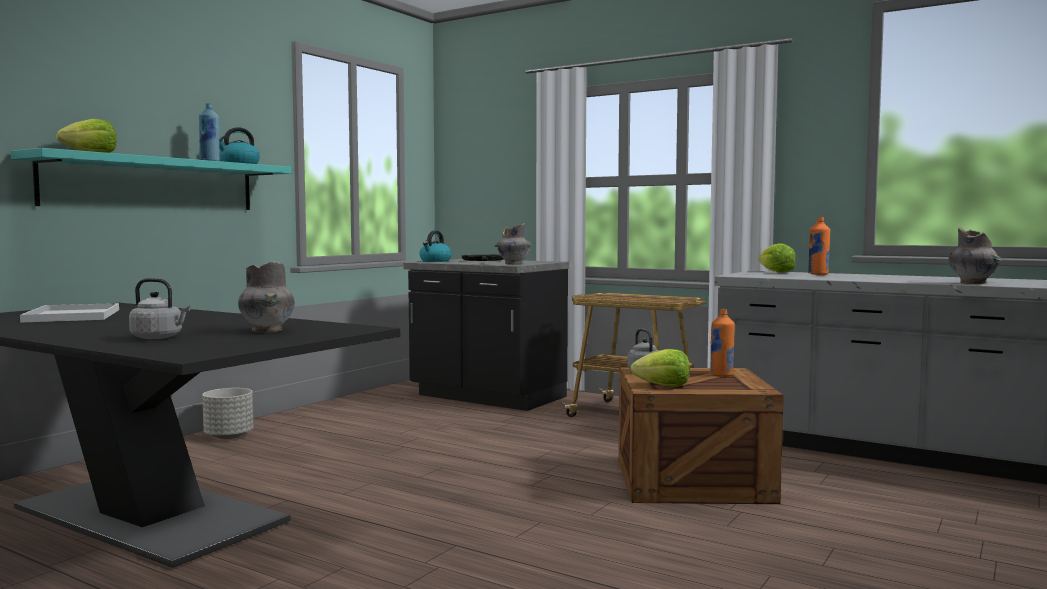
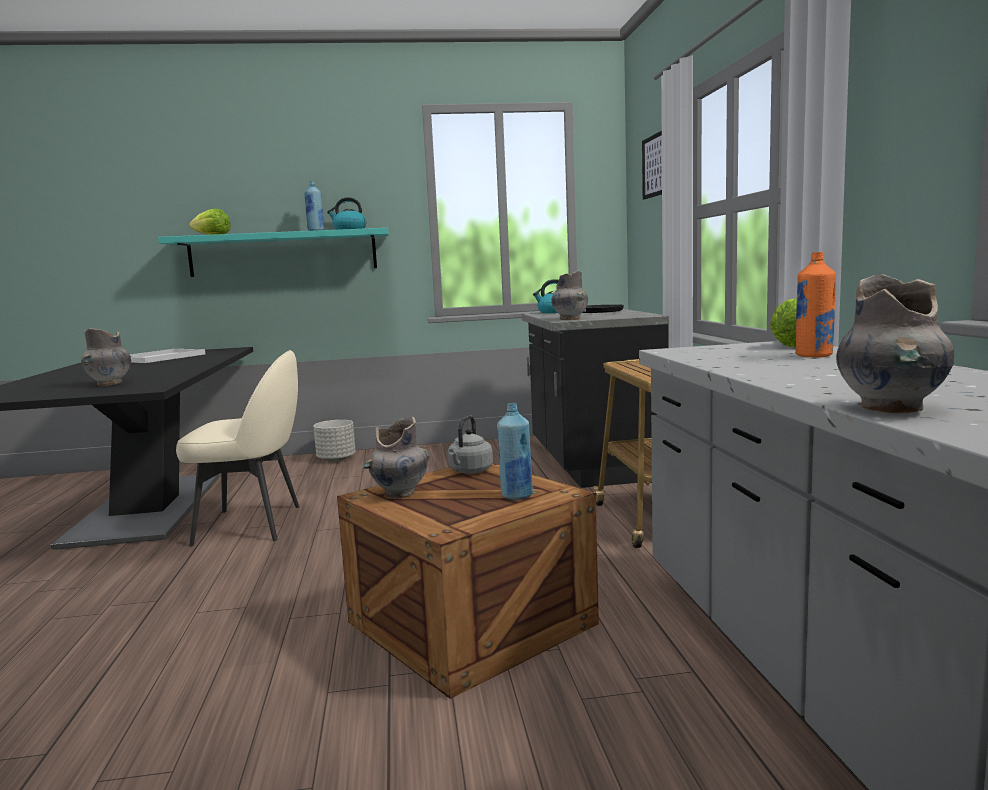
camera: 50 degrees right, 5 degrees up
(159, 337) = (52, 383): grey kettle -> none
(341, 490) = (252, 525): none -> beige chair
(497, 139) = (654, 166): none -> picture
(663, 386) = (399, 494): lettuce -> grey vase
(721, 375) = (516, 495): orange bottle -> blue bottle

